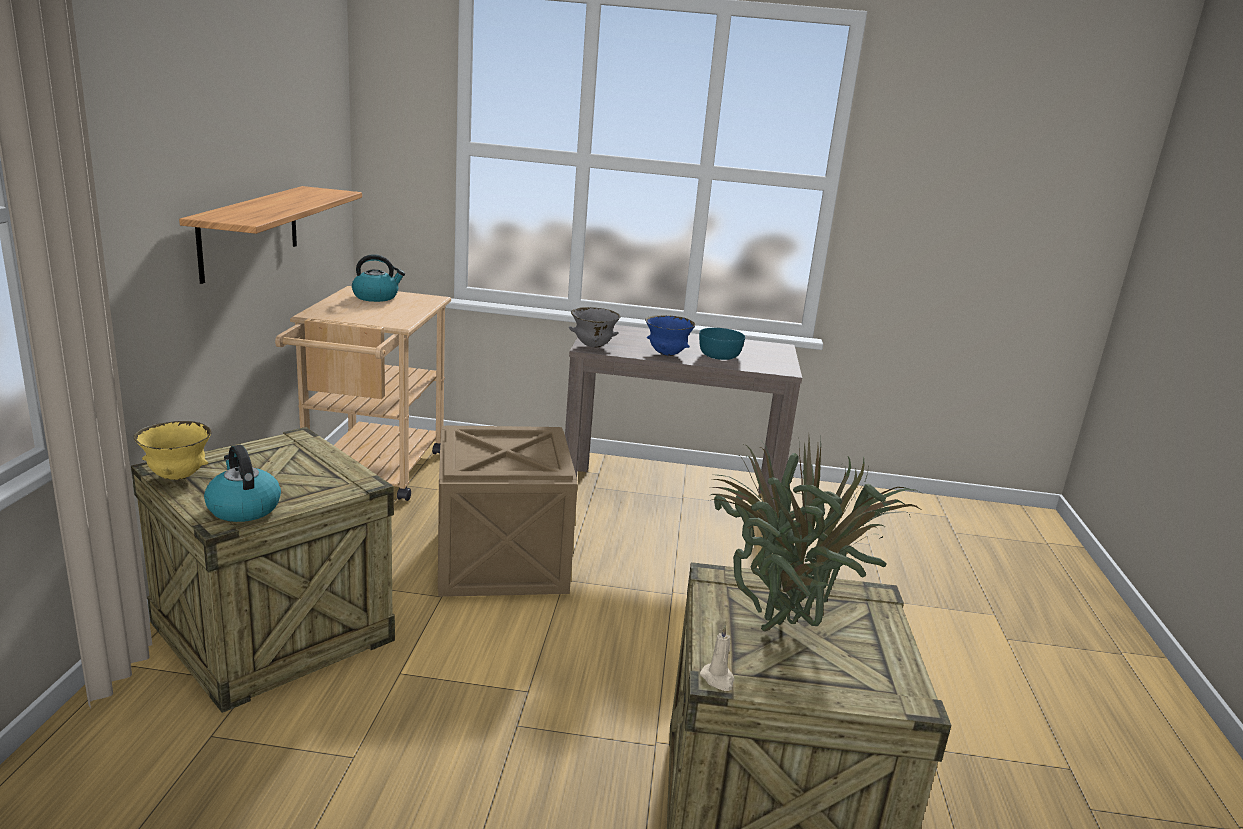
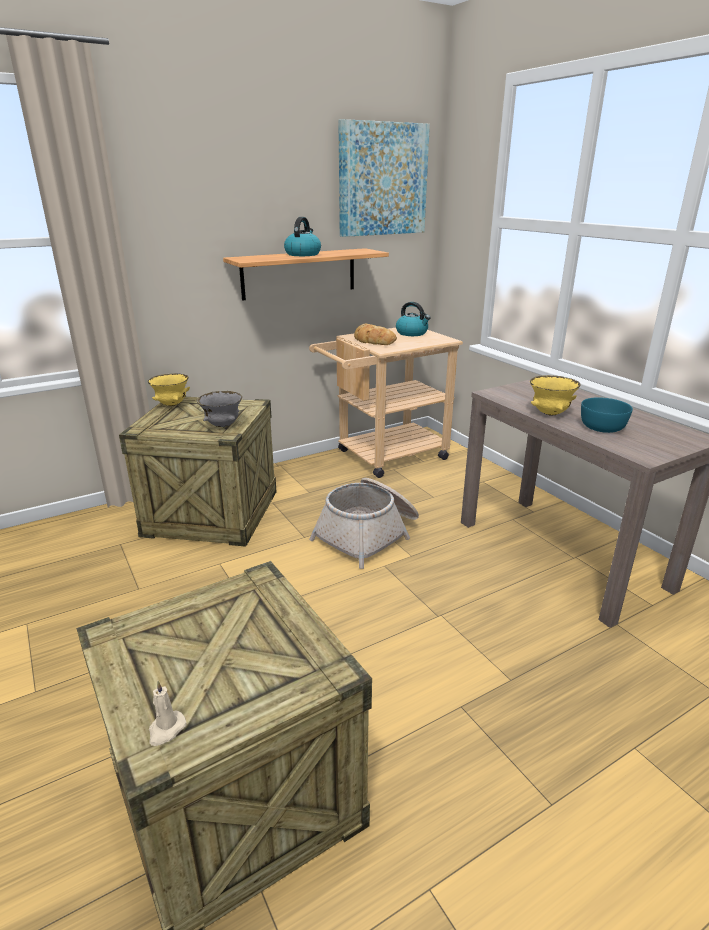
camera: 55 degrees right, 5 degrees up
(243, 508) = (159, 427): kettle -> kettle (303, 254)
(310, 90) = (382, 180): none -> picture
(360, 314) = (373, 340): none -> bread
(501, 560) = (369, 534): crate -> basket
(592, 346) = (498, 393): grey bowl -> grey bowl (222, 425)
(667, 354) = (550, 413): blue bowl -> yellow bowl
(718, 679) = (105, 633): beige candle -> beige candle (166, 730)
(790, 630) = (216, 642): potted plant -> none

